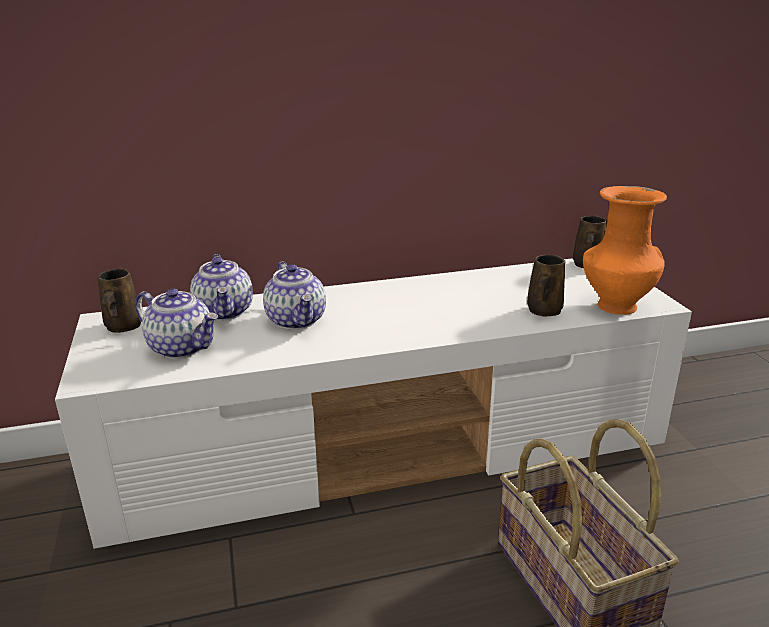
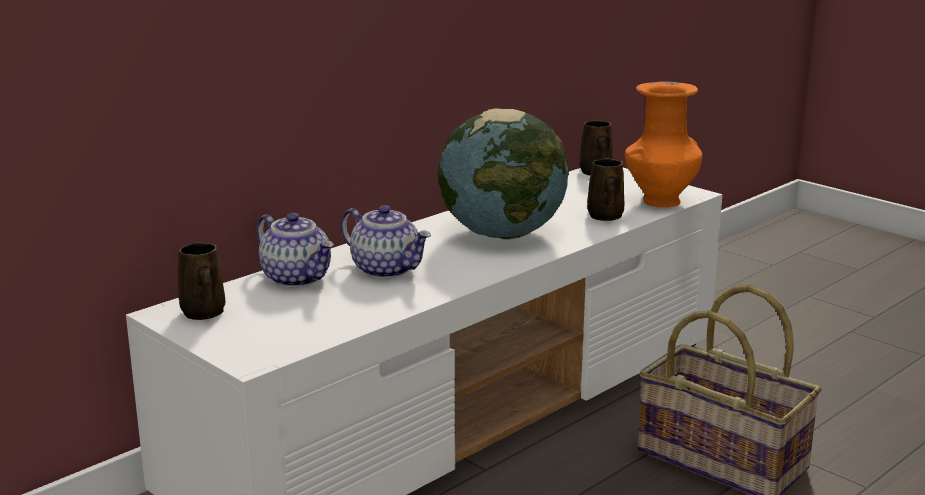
camera: 30 degrees left, 5 degrees down
(182, 348) = (305, 315): teapot -> none
(431, 308) = (503, 234): none -> globe

